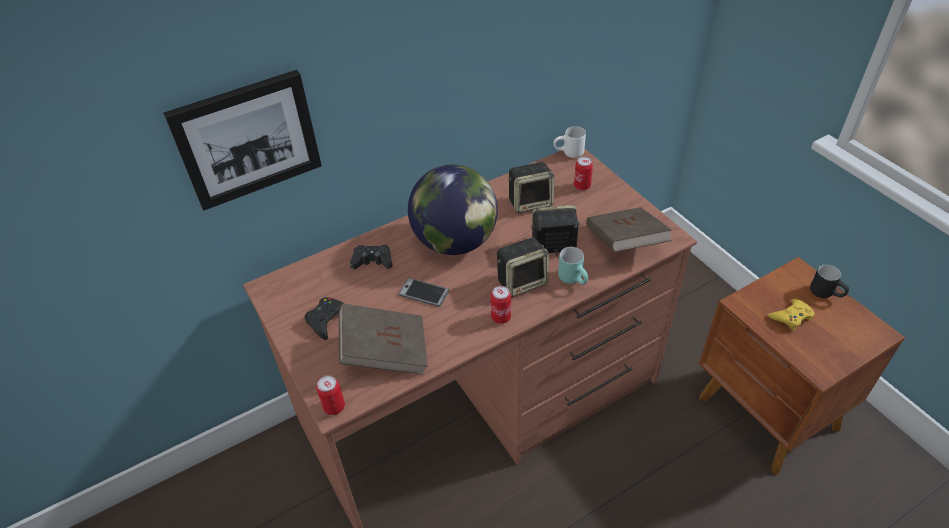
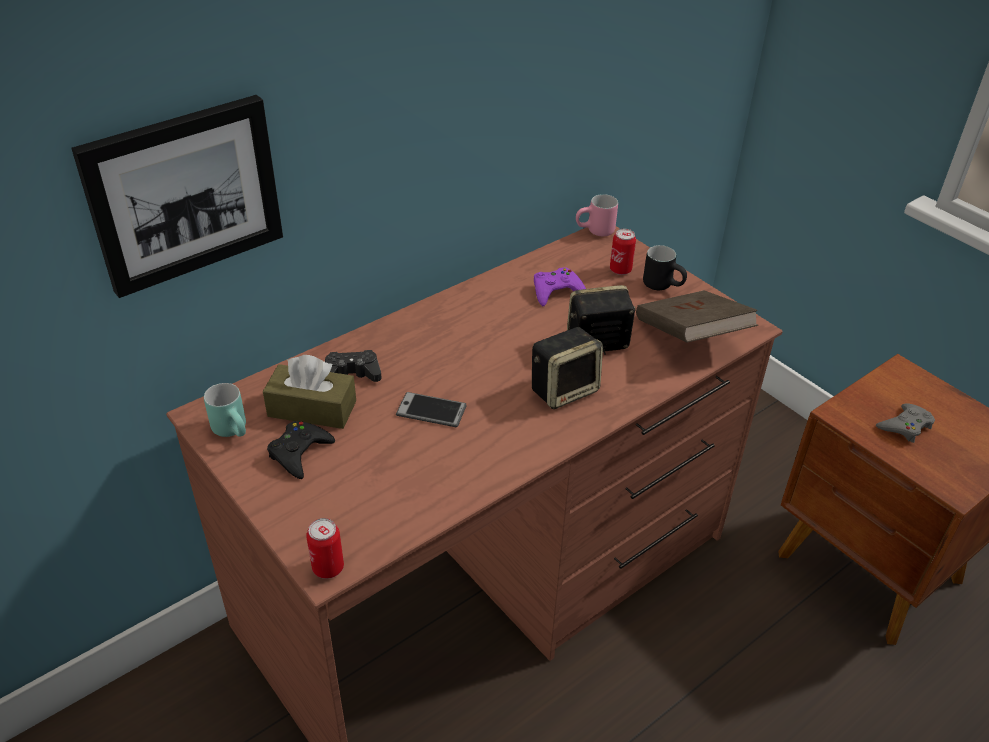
camera: 10 degrees left, 5 degrees down
(341, 287) = (312, 409): none -> brown tissue box
(385, 352) = (389, 490): brown book -> none
(455, 242) = (463, 344): globe -> none
(501, 317) = (544, 436): can -> none
(531, 202) = (556, 291): speaker -> purple game controller
(569, 154) = (595, 232): white mug -> pink mug
(574, 279) = (634, 383): turquoise mug -> turquoise mug (235, 430)
(791, 317) = (905, 426): yellow game controller -> grey game controller
(826, 293) = (941, 395): black mug -> black mug (664, 285)

